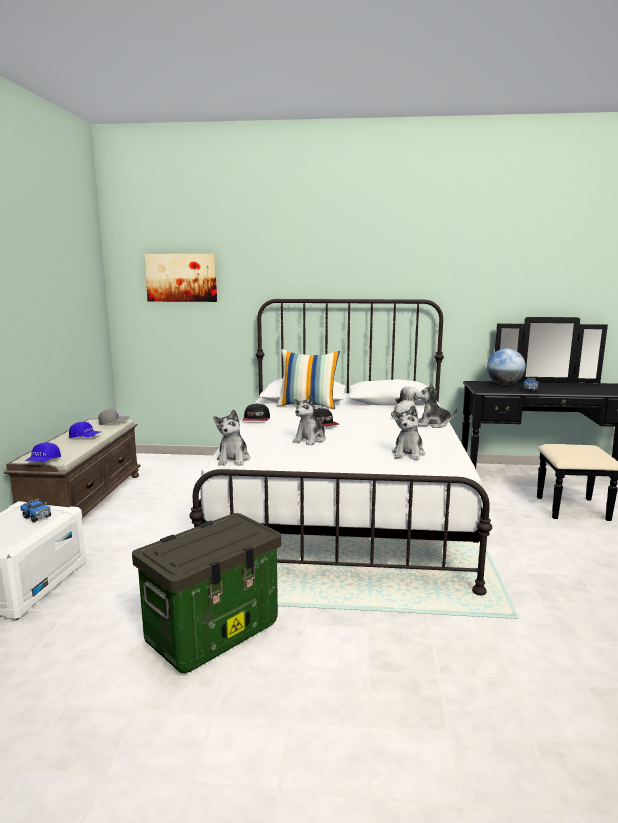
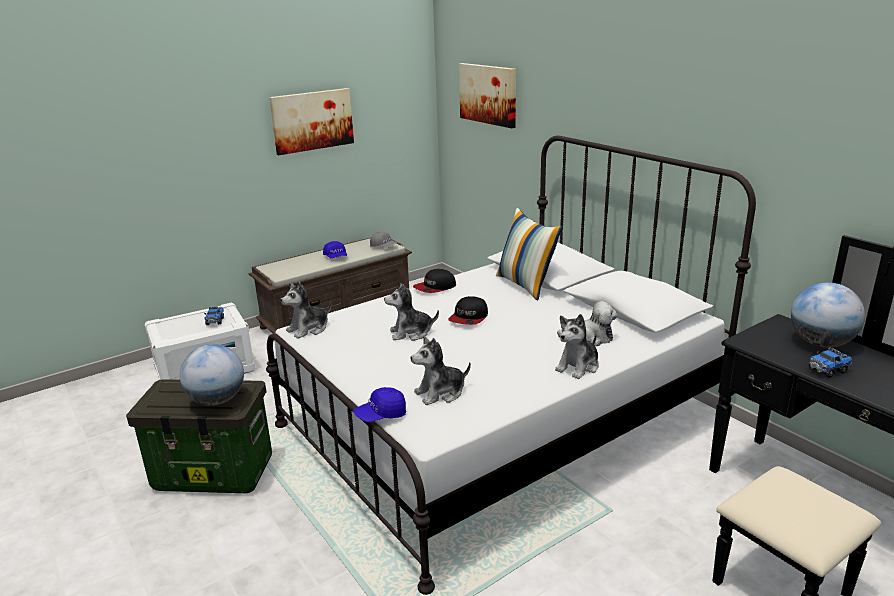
camera: 50 degrees right, 10 degrees up
(38, 300) = (312, 120): none -> picture
(43, 461) = (269, 273): blue cap -> blue cap (381, 415)
(235, 534) = (217, 400): none -> globe
(433, 424) = (578, 367): plush toy -> plush toy turned 105 degrees counterclockwise

